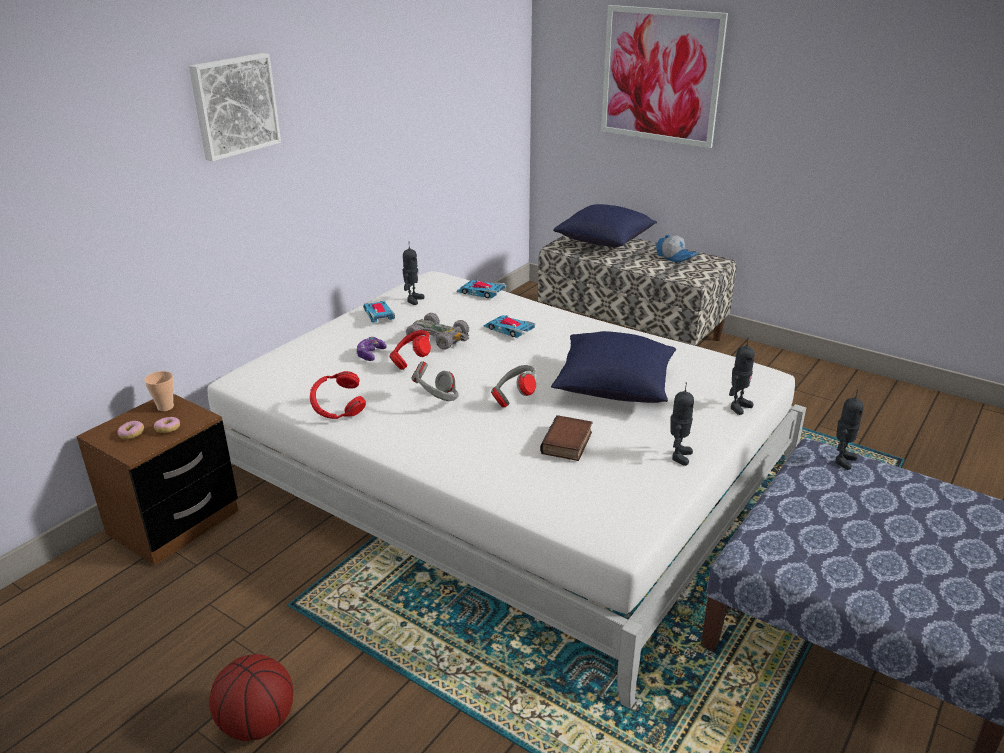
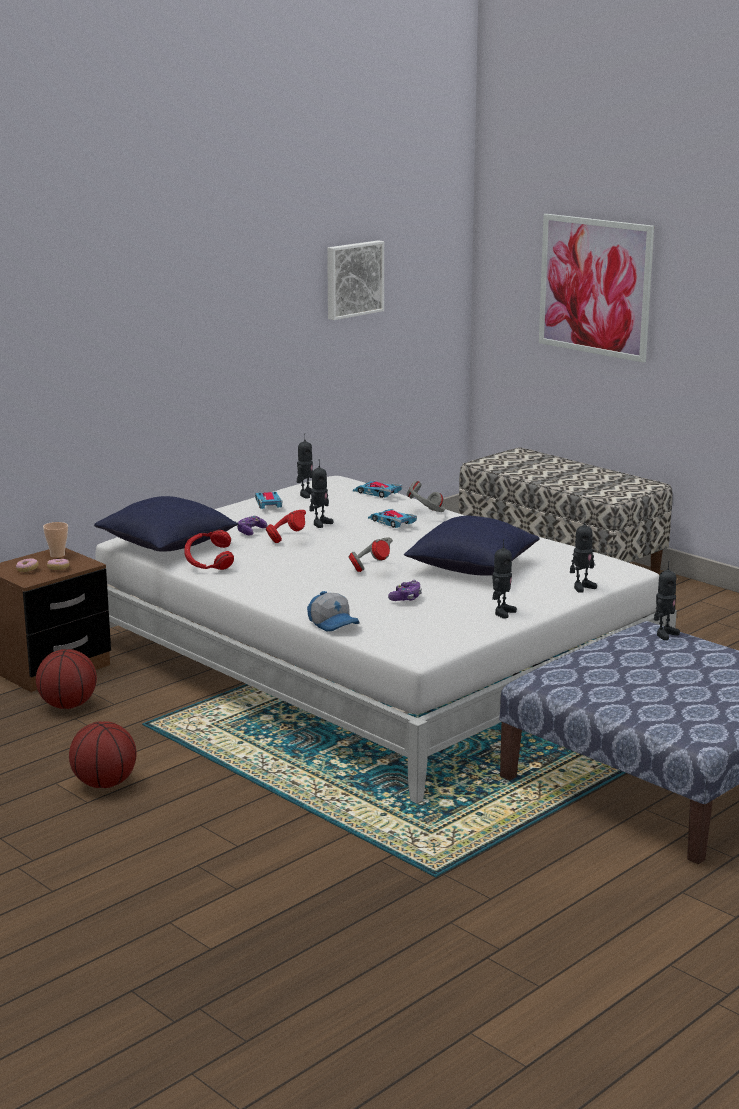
camera: 10 degrees right, 10 degrees down
(199, 582) = (68, 705): none -> basketball
(234, 105) = (149, 294): picture -> picture (353, 279)
(437, 400) = (300, 564): grey headphones -> grey headphones (426, 514)
(439, 338) = (320, 523): grey toy car -> toy robot
(568, 444) = (406, 598): book -> game controller
(605, 242) = (536, 462): blue pillow -> blue pillow (167, 546)
(675, 257) = (606, 478): cap -> cap (334, 623)

